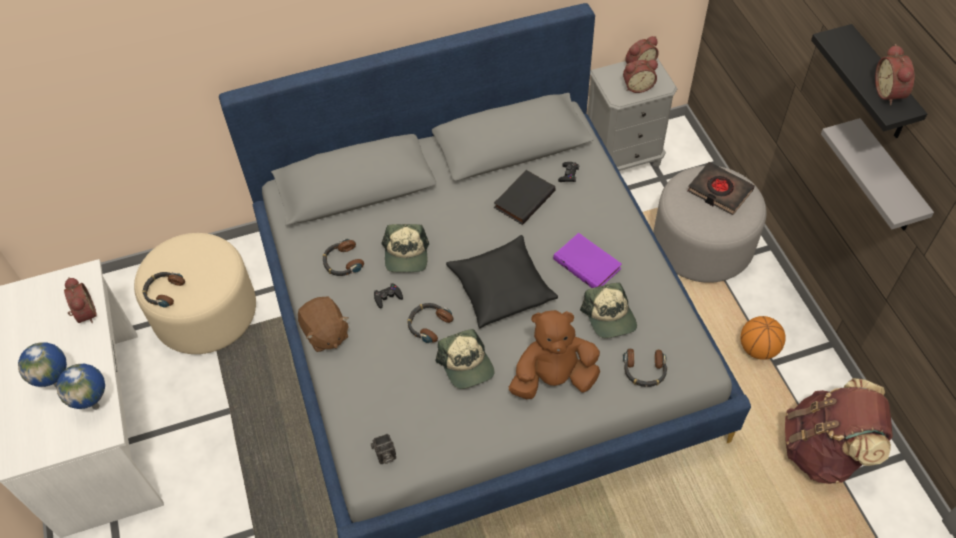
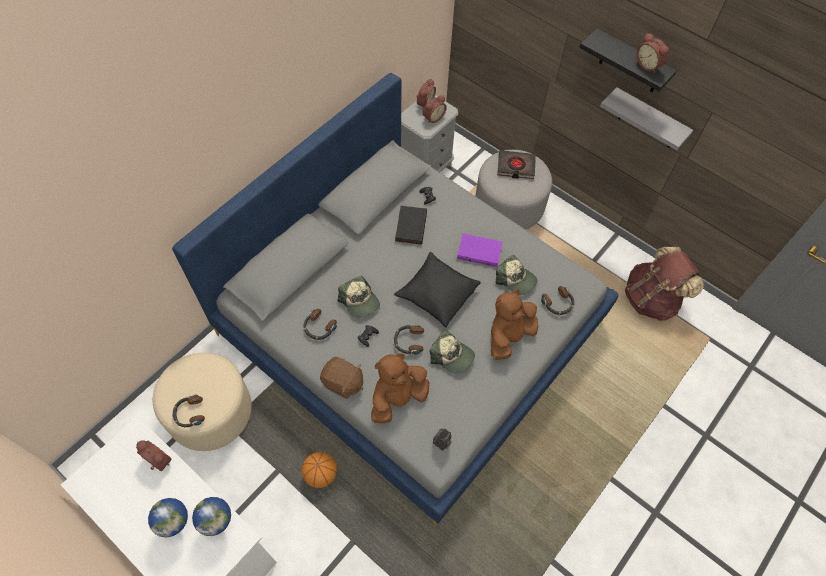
camera: 35 degrees left, 5 degrees up
(372, 381) = (398, 398): none -> brown plush toy
(758, 349) = (580, 256): basketball -> basketball (321, 474)

